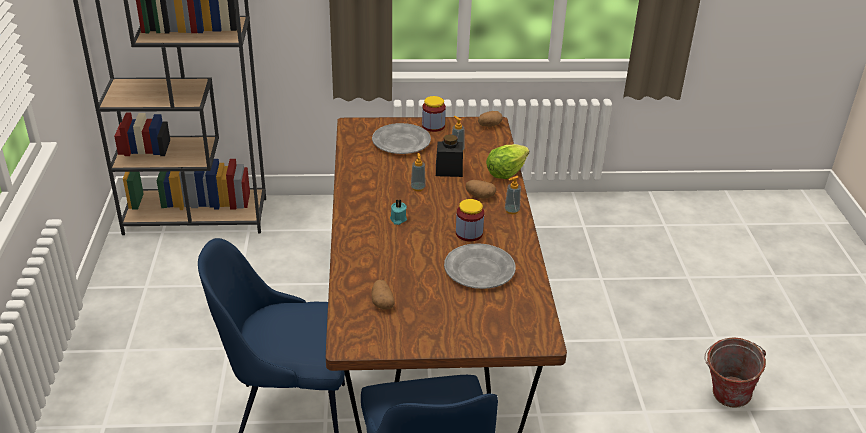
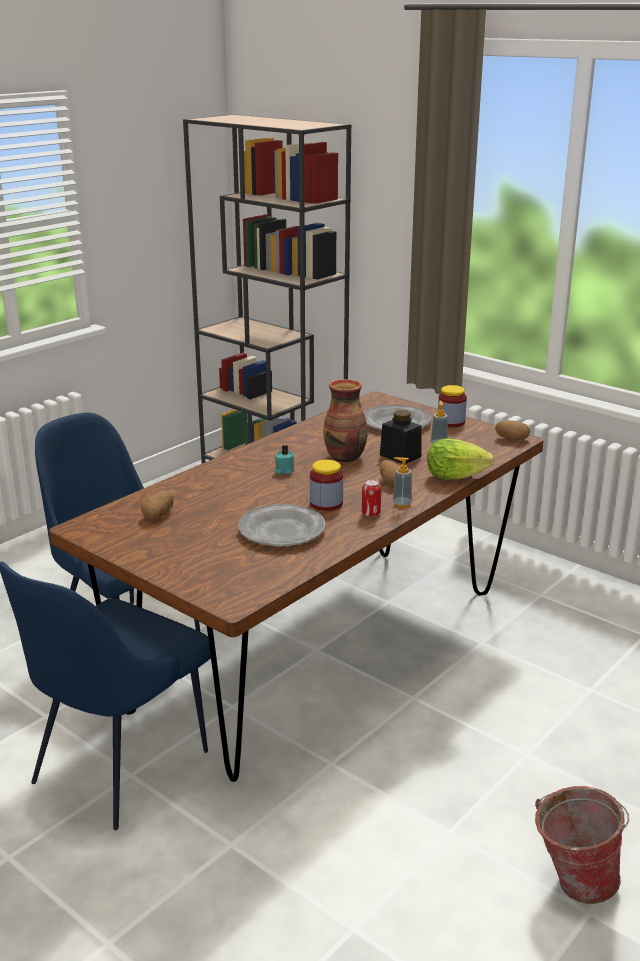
camera: 45 degrees right, 10 degrees down
(418, 188) = (346, 457): soap dispenser -> vase
(506, 227) = (371, 513): none -> can

